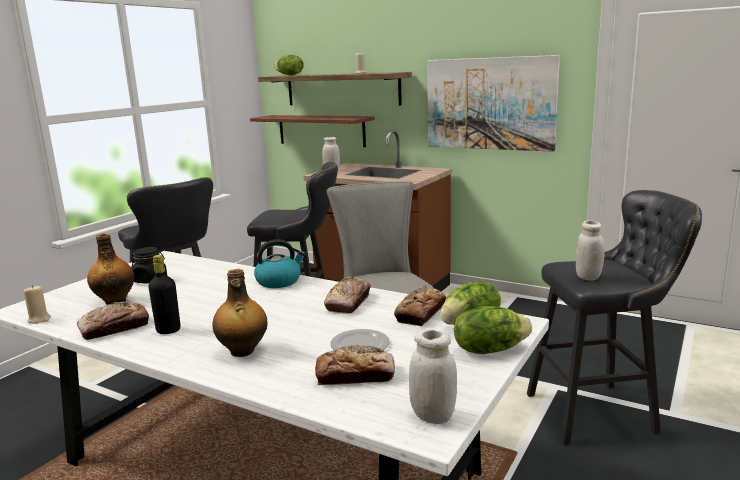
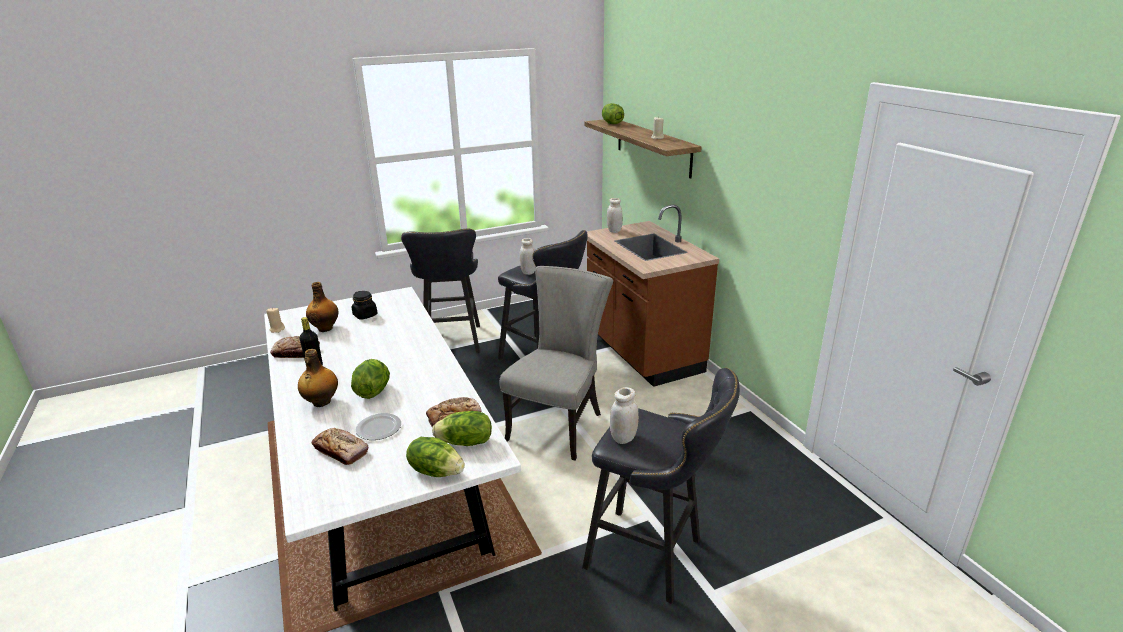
camera: 35 degrees right, 10 degrees up
(279, 281) = (425, 347): kettle -> none
(290, 324) = (373, 391): none -> lettuce
(321, 130) = (636, 182): brown shelf -> none
(348, 302) = (432, 386): bread -> none
(432, 416) = (327, 502): white jar -> white jar (528, 272)
(490, 103) = (756, 202): picture -> none

